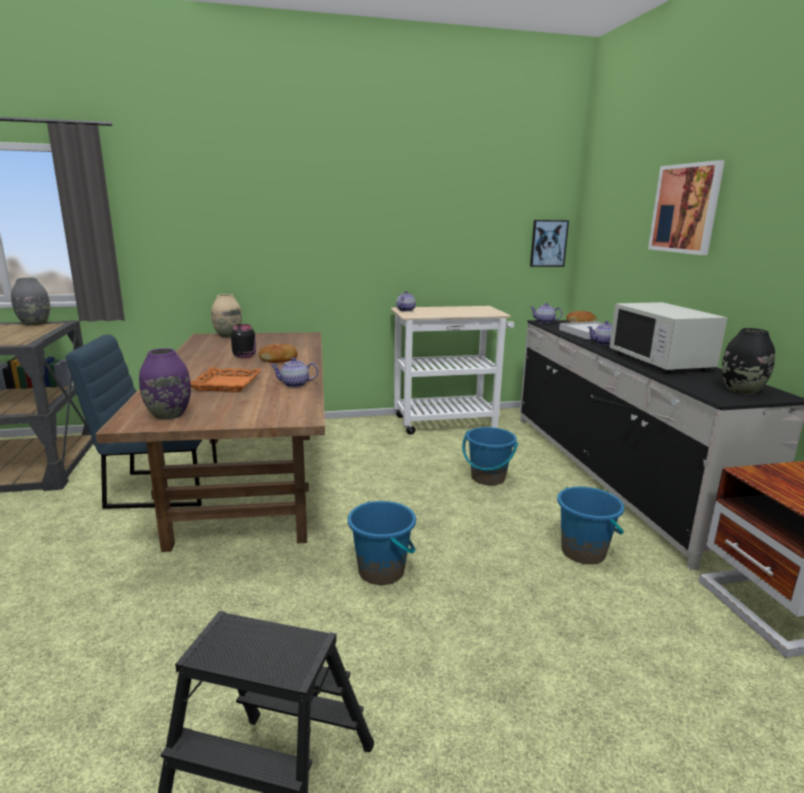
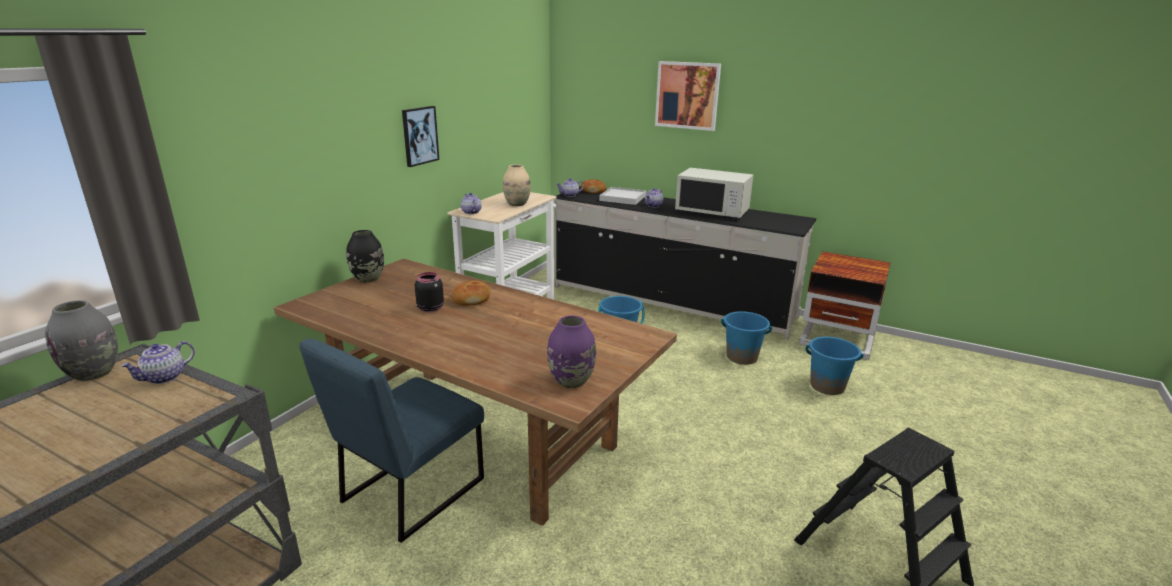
camera: 50 degrees left, 5 degrees up
(227, 335) = (326, 295): beige vase -> beige vase (517, 204)
(227, 384) = (515, 338): orange tray -> none
(294, 384) = (561, 314): teapot -> teapot (164, 377)
(382, 571) = (689, 431): blue bucket -> blue bucket (827, 386)
(548, 243) = (536, 121): picture -> picture (419, 135)
(741, 391) = (786, 221): black vase -> black vase (368, 279)

